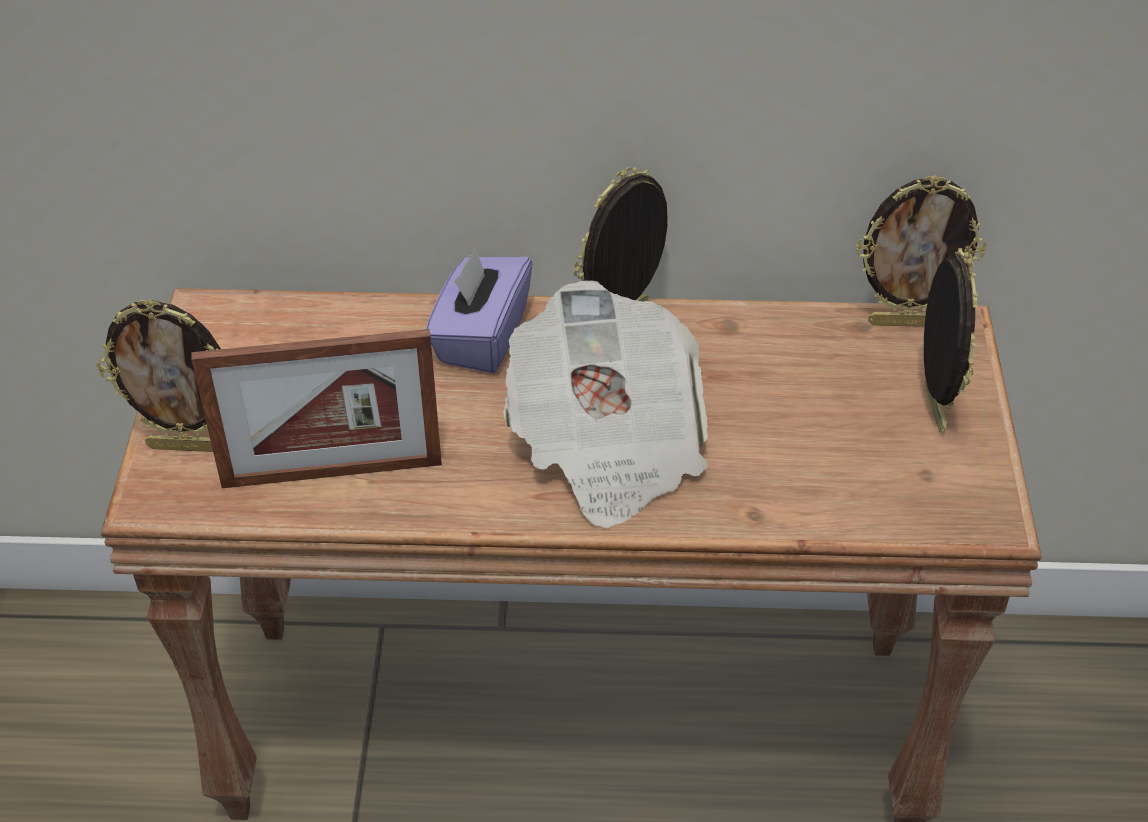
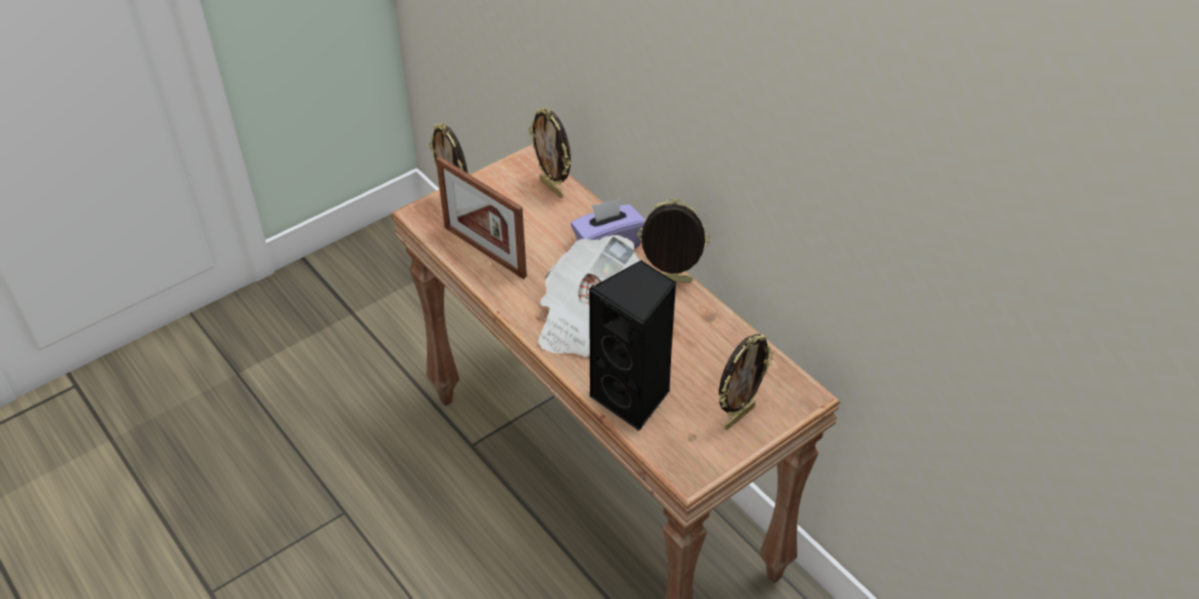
camera: 50 degrees right, 0 degrees up
(799, 488) = (634, 397): none -> black speaker
(904, 322) = (787, 375): picture frame -> picture frame (553, 188)

